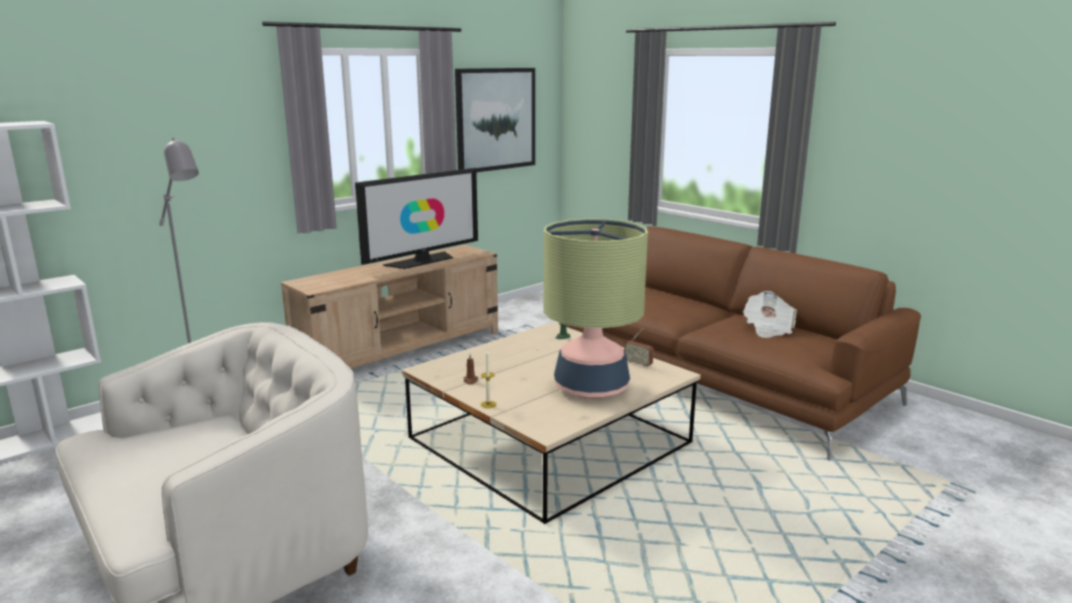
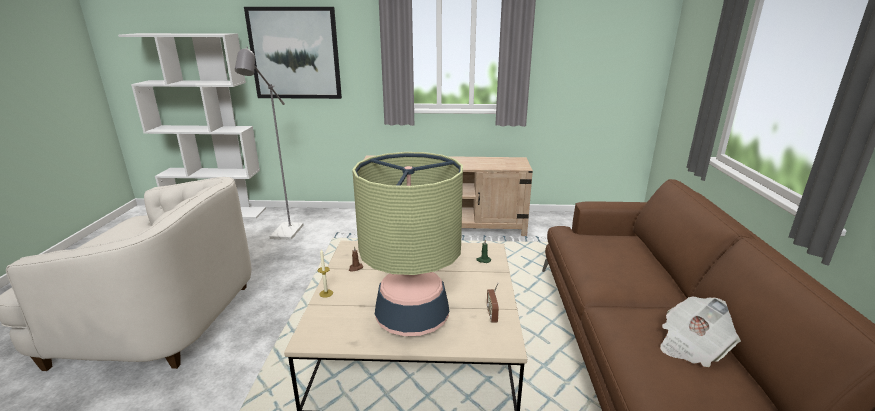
camera: 45 degrees right, 5 degrees up
(422, 261) = (469, 162): television -> none
(495, 119) = (585, 52): picture -> picture (295, 53)

